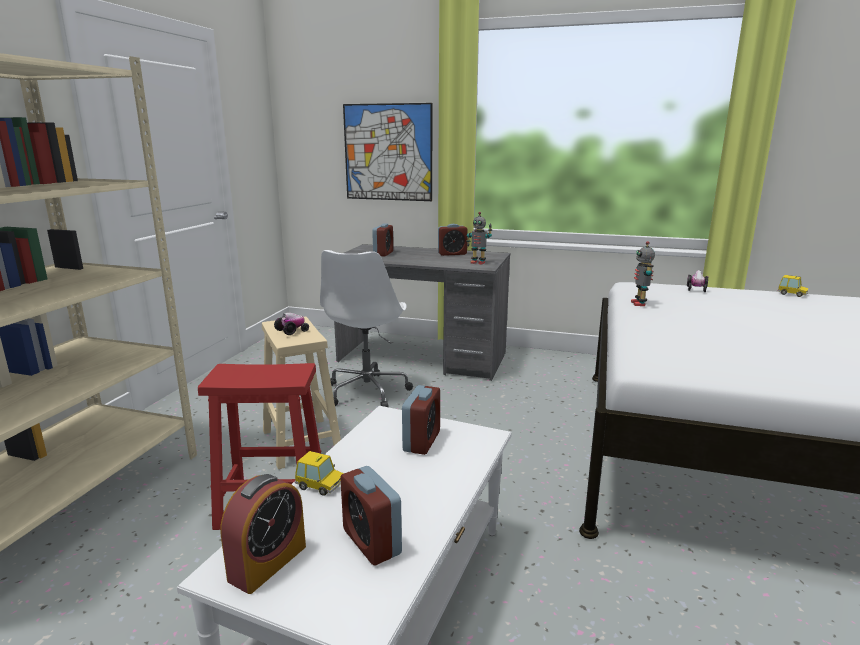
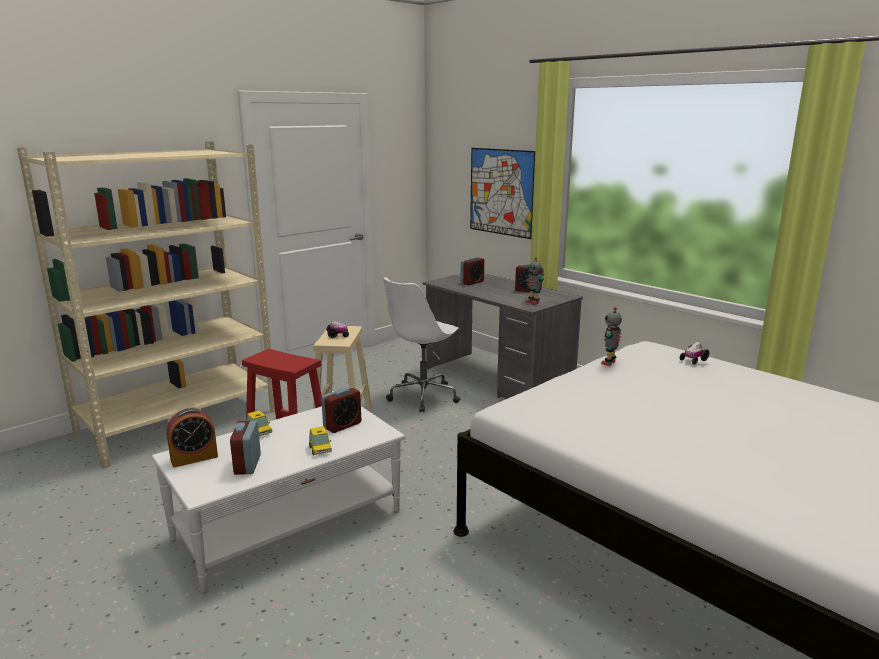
camera: 30 degrees right, 0 degrees up
(792, 294) = (795, 383): toy car -> toy car (320, 449)

